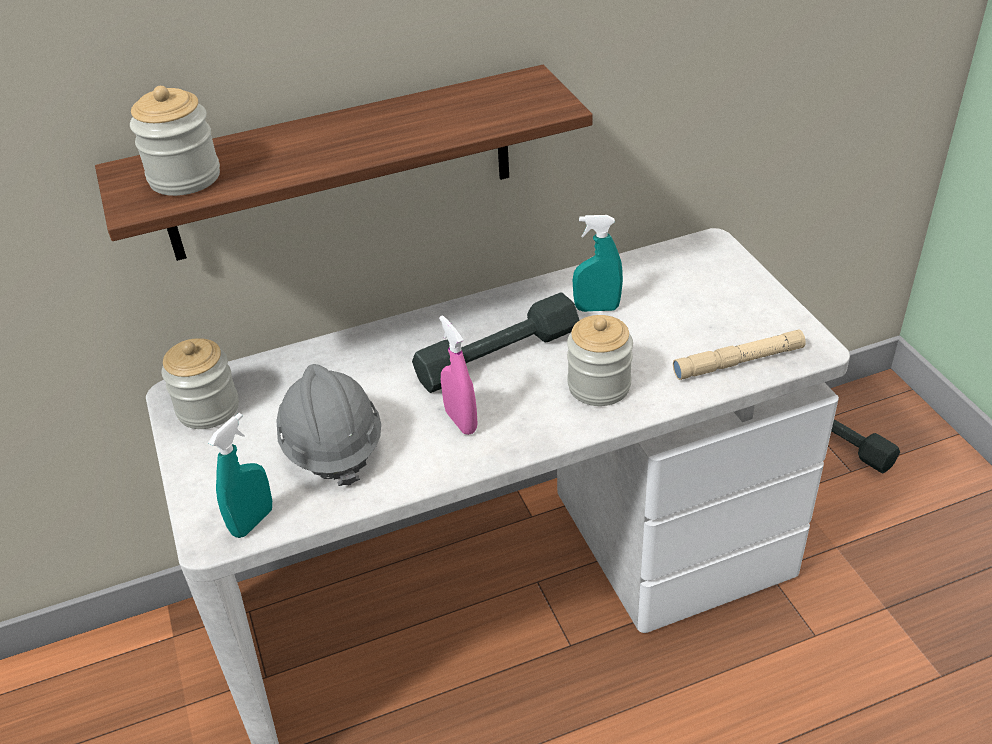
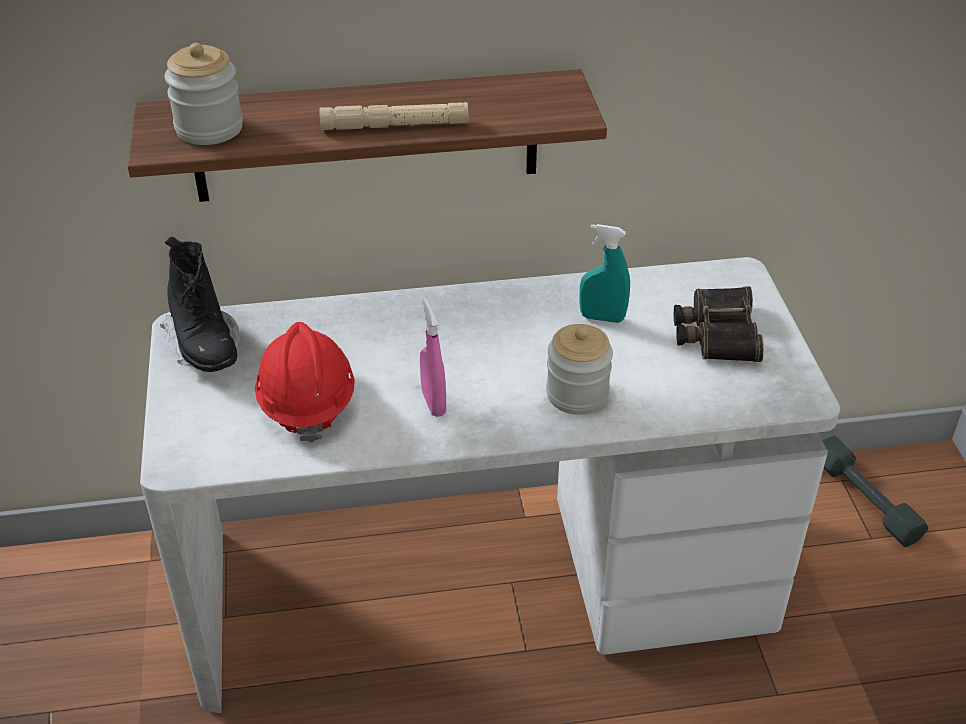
camera: 10 degrees right, 0 degrees up
(208, 408) = (205, 346): jar -> black boot
(252, 521) = (214, 458): turquoise spray bottle -> none
(332, 445) = (306, 402): grey hard hat -> red hard hat
(498, 355) = (490, 346): grey dumbbell -> none
(709, 303) = (716, 333): none -> binoculars
(738, 362) = (723, 396): beige flashlight -> beige flashlight (394, 125)

